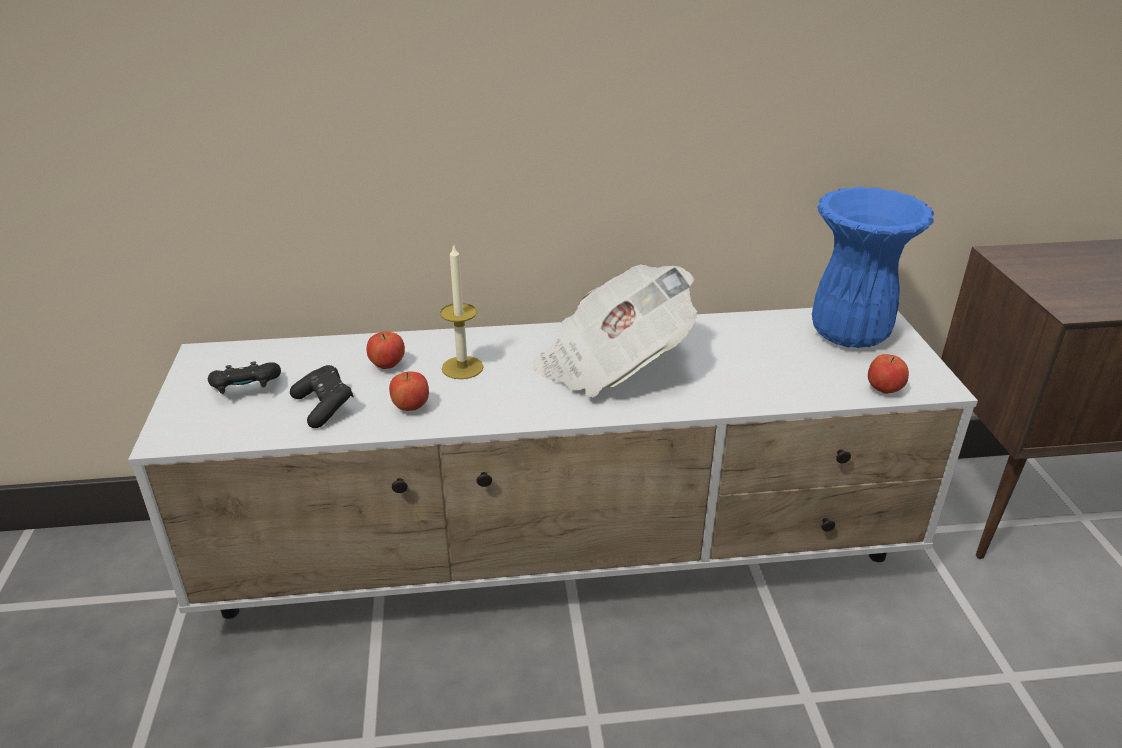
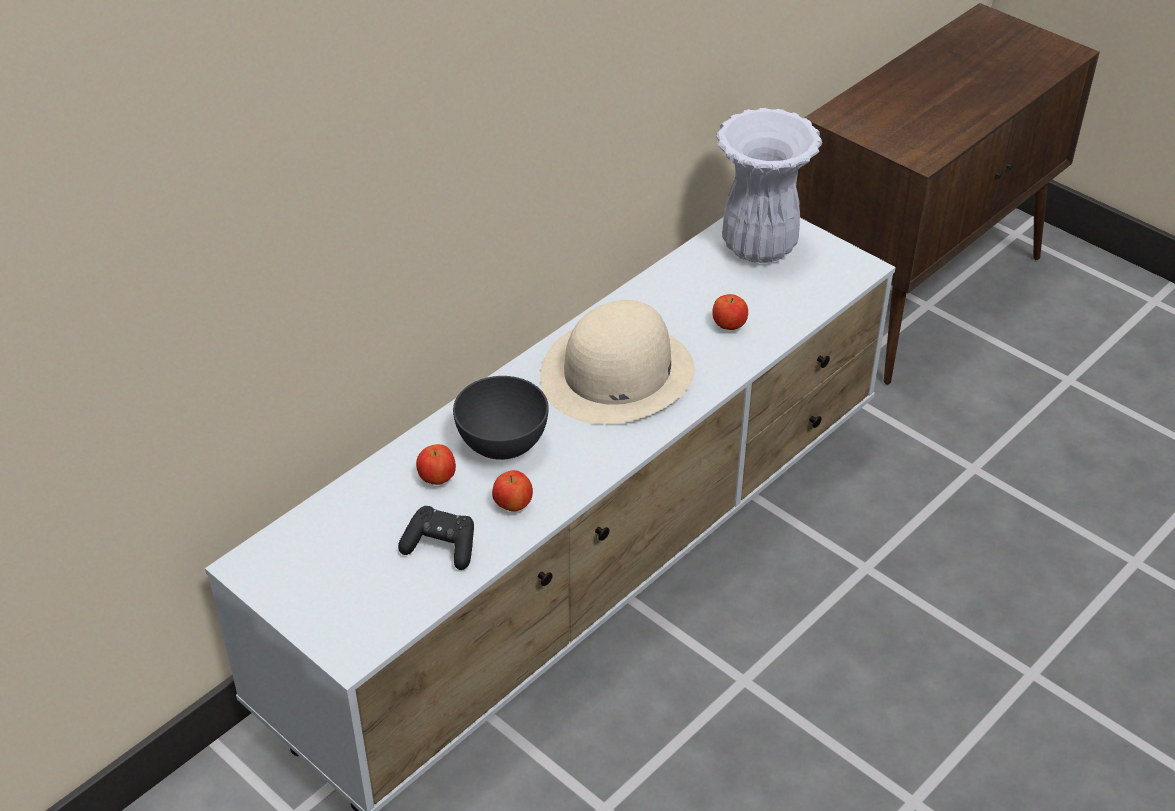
camera: 40 degrees left, 10 degrees up
(246, 389) = (347, 572): black game controller -> none
(462, 367) = (503, 444): candle -> grey bowl
(612, 364) = (617, 373): newspaper -> beige hat
(850, 335) = (759, 246): blue vase -> white vase
(884, 390) = (831, 290): apple -> apple (729, 326)

